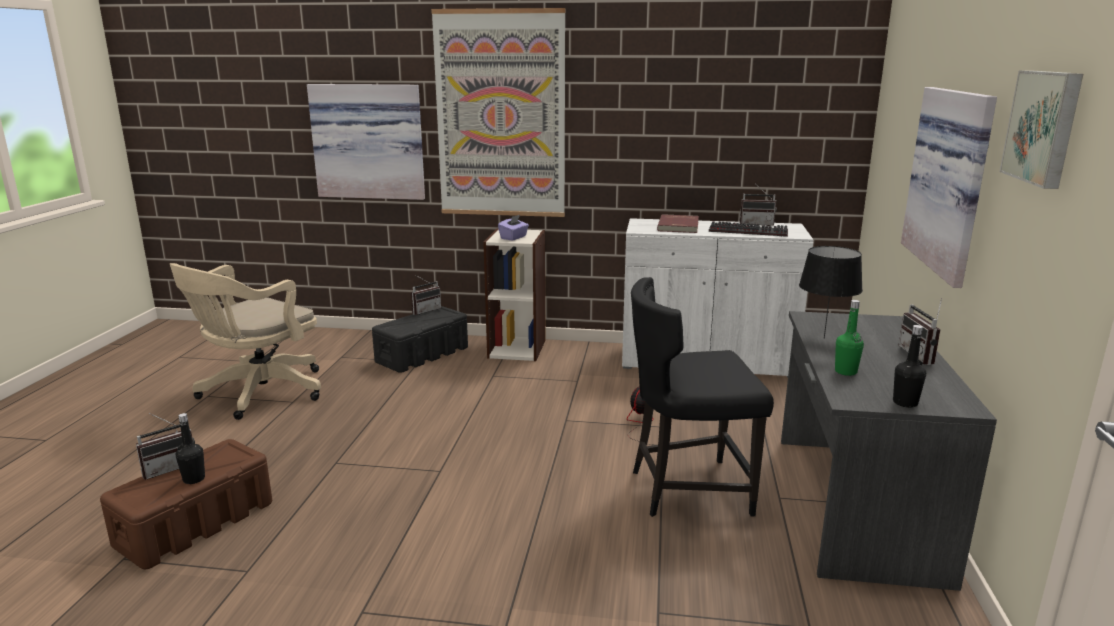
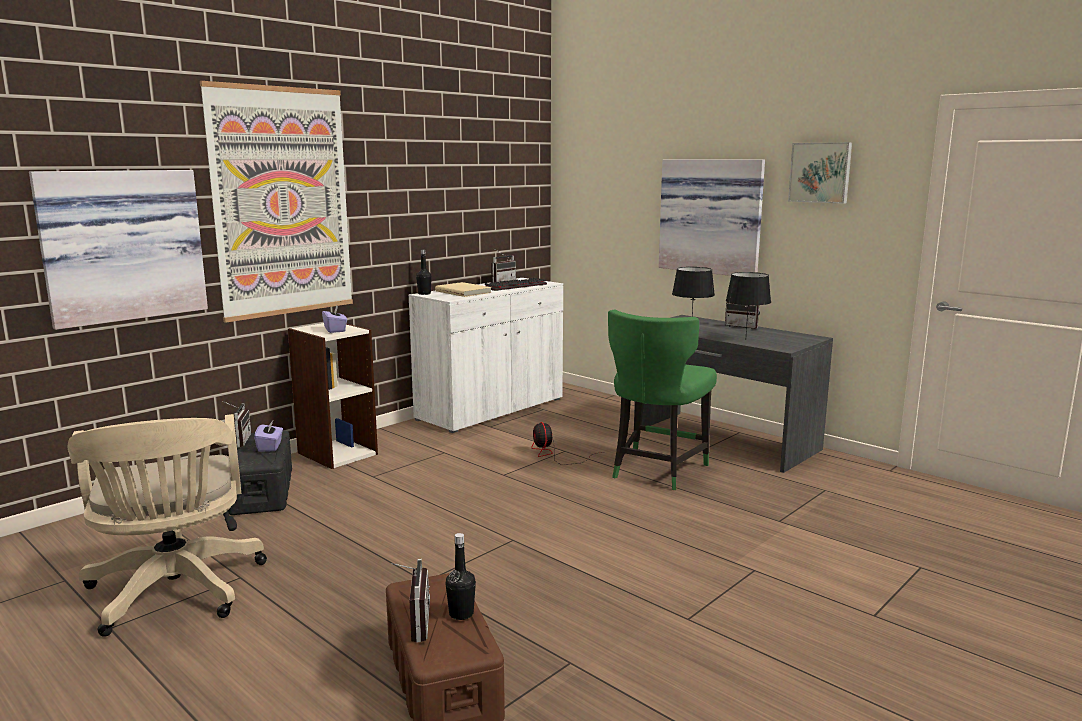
camera: 55 degrees left, 5 degrees down
(427, 321) = (270, 447): none -> purple tissue box
(679, 226) = (464, 292): red book -> beige book
(687, 490) = (656, 471): black chair -> green chair
(845, 371) = (745, 340): green bottle -> black table lamp
(905, 403) = (798, 342): black bottle -> black bottle (424, 293)

